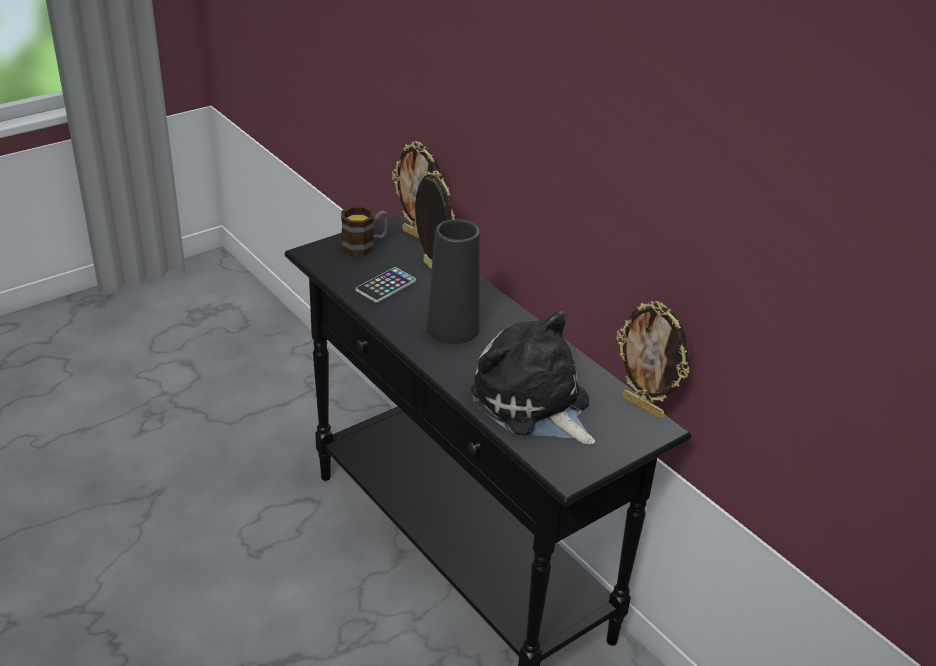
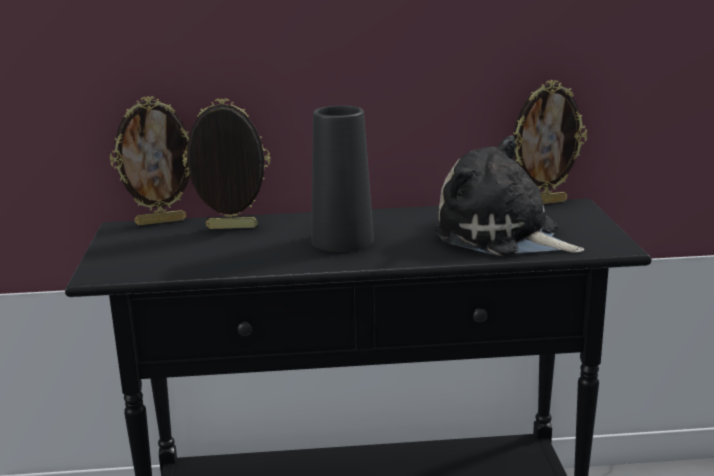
camera: 55 degrees left, 15 degrees down
(365, 245) = (133, 246): mug -> none
(386, 286) = (225, 252): phone -> none
(533, 404) = (502, 236): plush toy -> plush toy turned 45 degrees clockwise

